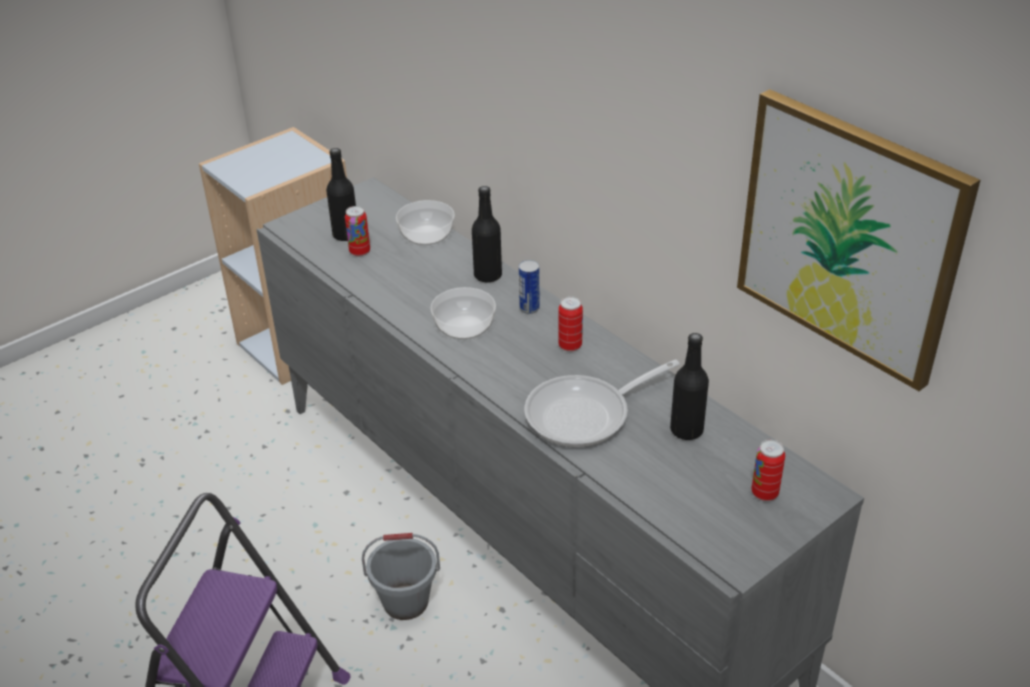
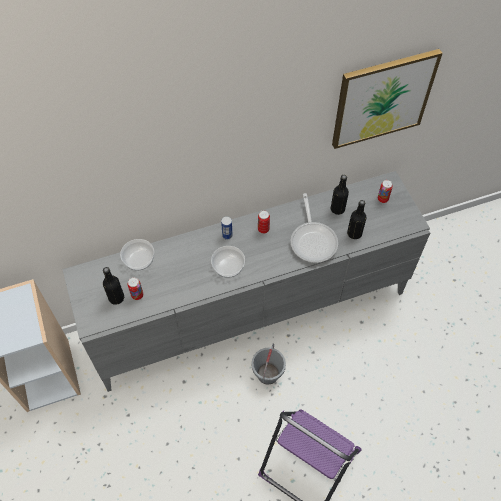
camera: 70 degrees left, 20 degrees up
(488, 275) = (191, 244): black bottle -> black bottle (354, 233)

